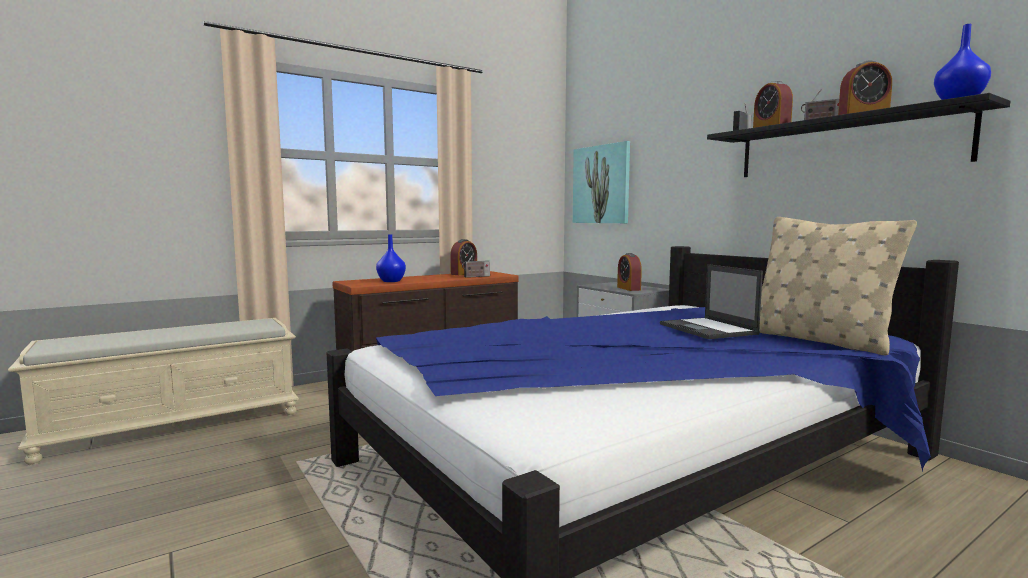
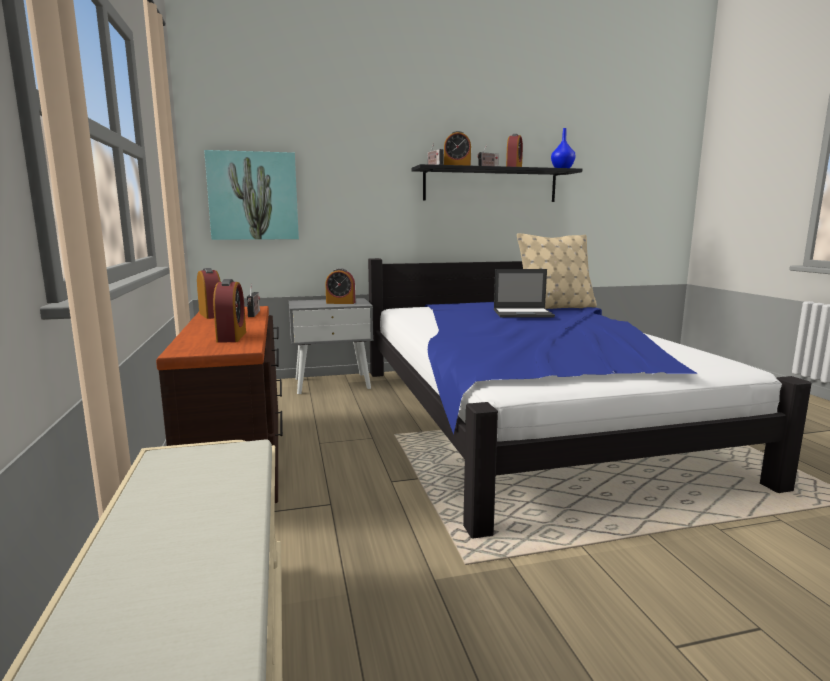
camera: 70 degrees left, 5 degrees up
(391, 281) = (231, 337): blue vase -> alarm clock

